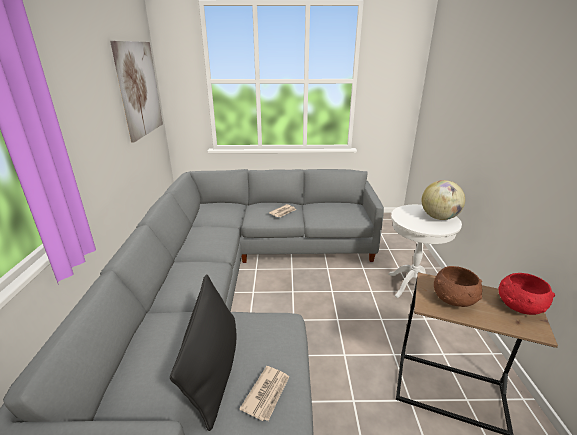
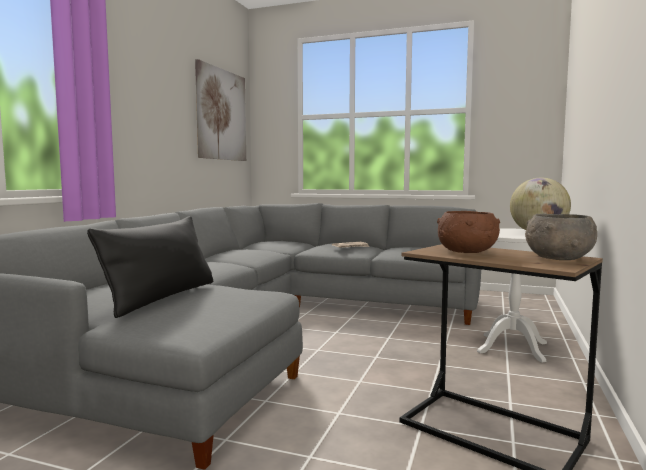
camera: 20 degrees right, 20 degrees down
(267, 394) = (197, 314): newspaper -> none
(519, 306) = (558, 258): red bowl -> grey bowl

